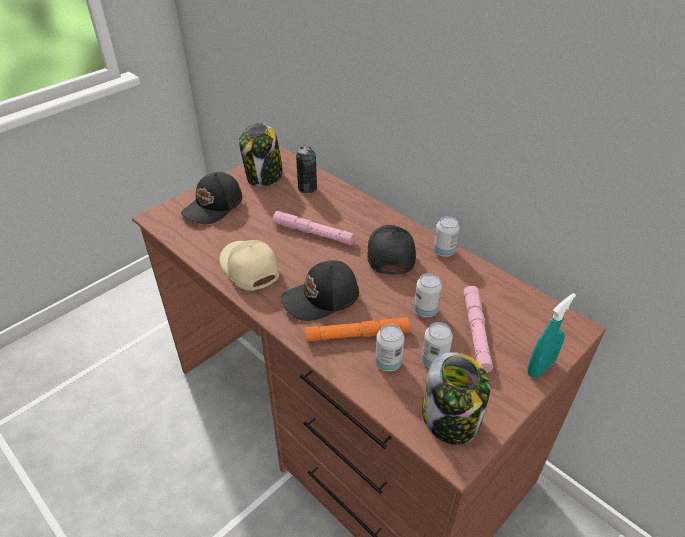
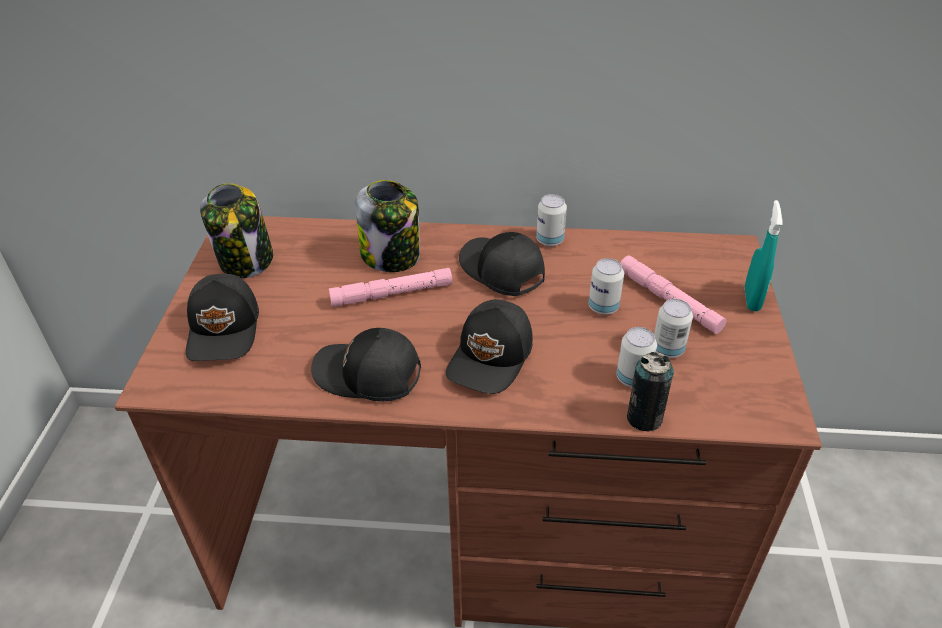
camera: 40 degrees left, 0 degrees up
(248, 269) = (368, 375): beige cap -> black cap
(307, 188) = (320, 247): can -> can (644, 418)
(357, 335) = (571, 371): orange flashlight -> none
(451, 419) = (743, 391): jar -> jar (391, 256)

